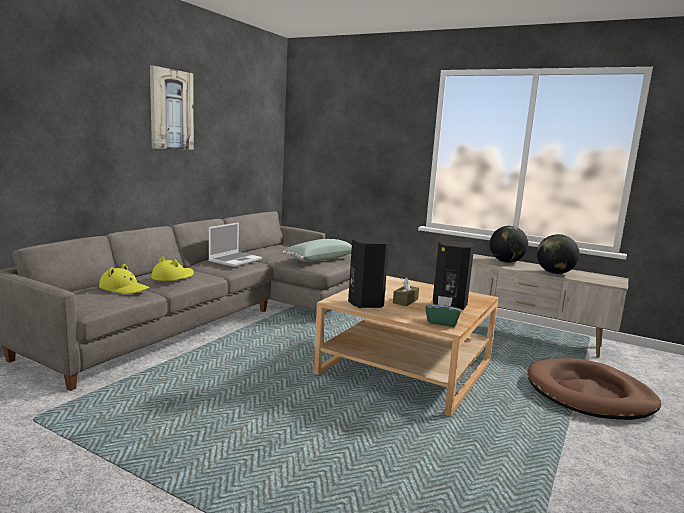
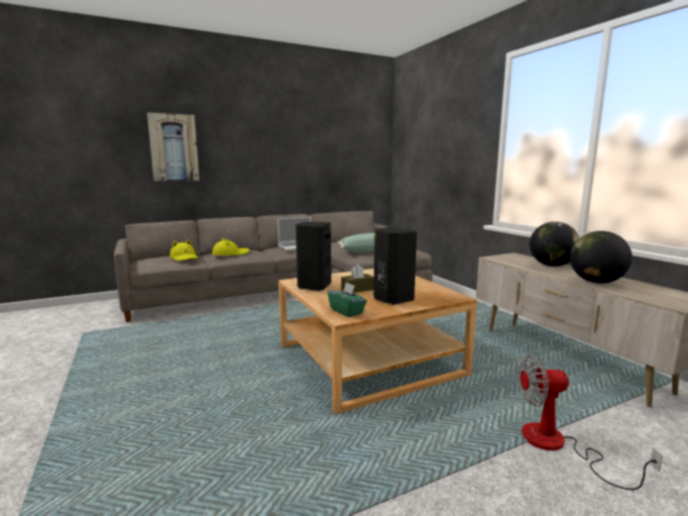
camera: 35 degrees right, 0 degrees up
(171, 109) = (265, 127): picture -> picture (174, 148)
(590, 394) = (557, 445): brown dog bed -> fan

